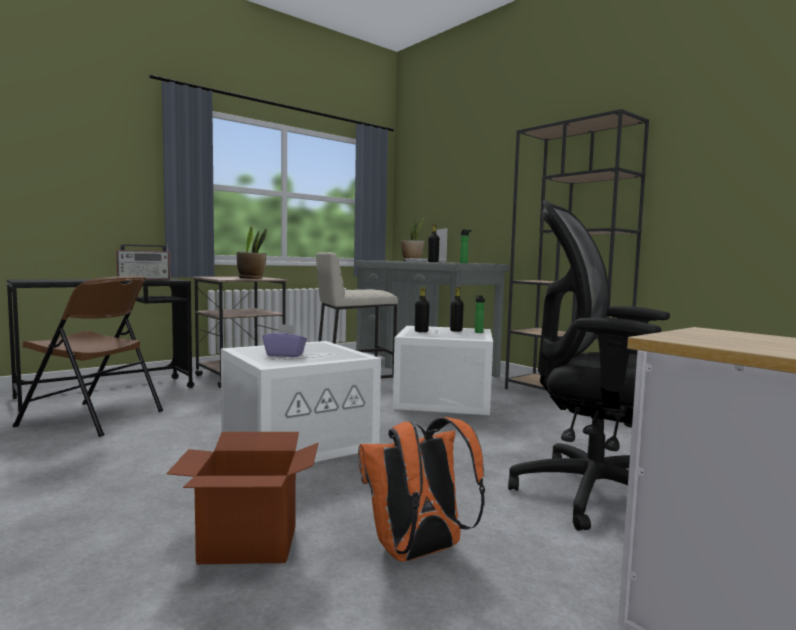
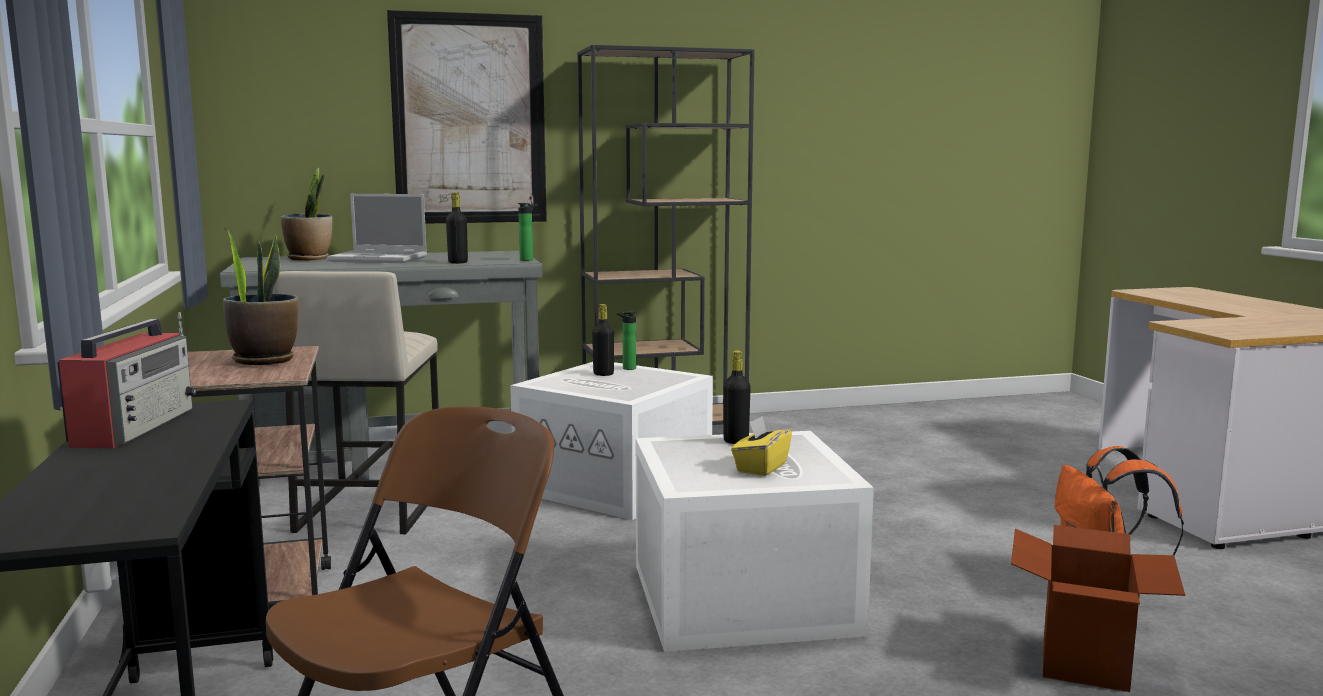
camera: 65 degrees left, 5 degrees up
(285, 355) = (760, 467): purple tissue box -> yellow tissue box
(421, 331) = (591, 387): black bottle -> black bottle (736, 441)
(493, 188) = (469, 119): none -> picture
(604, 495) = (986, 494): black office chair -> none

